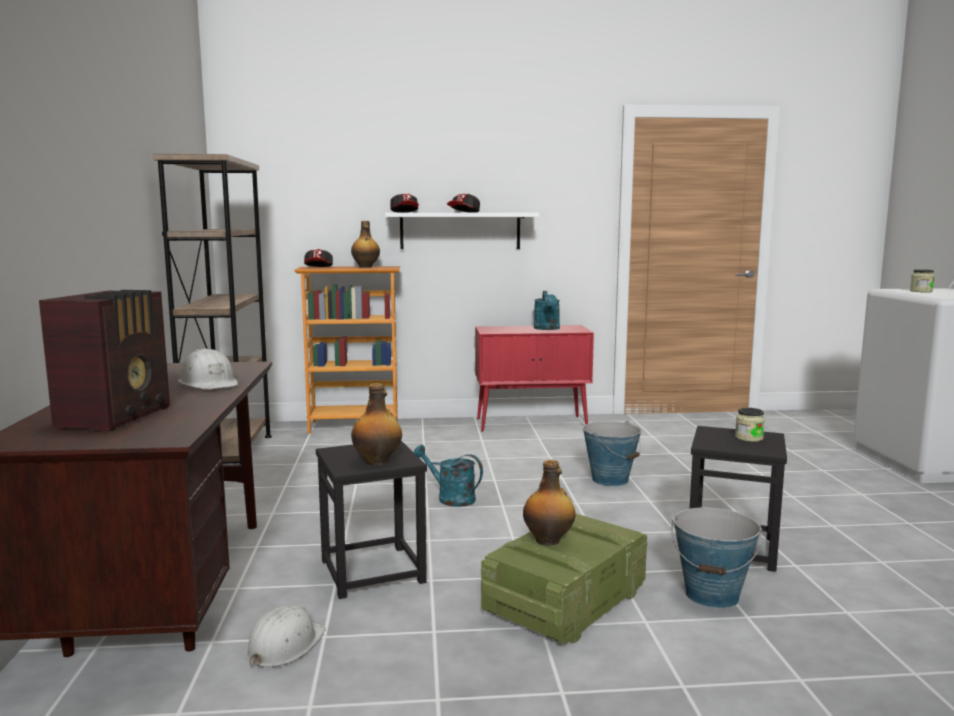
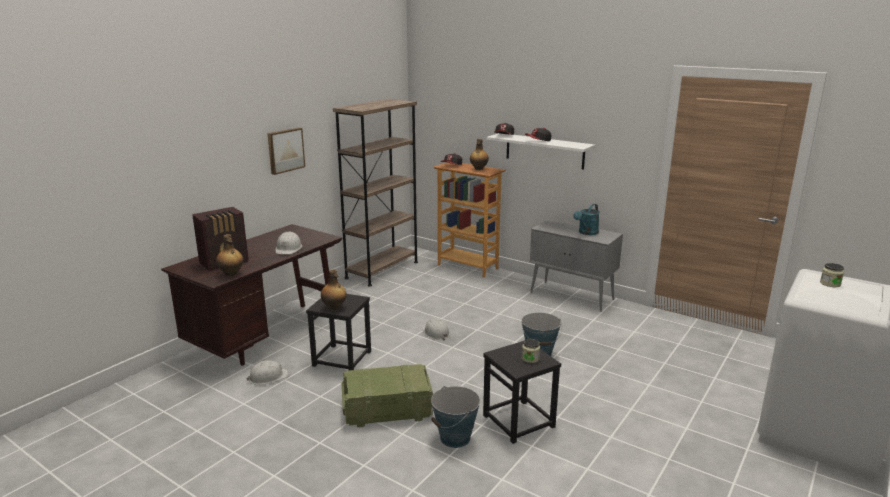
camera: 40 degrees right, 10 degrees up
(108, 212) = (285, 150): none -> picture
(450, 498) = (435, 333): turquoise watering can -> white hard hat
(532, 423) = (572, 296): red cabinet -> grey cabinet
(548, 540) = (382, 375): bottle -> bottle (231, 274)

